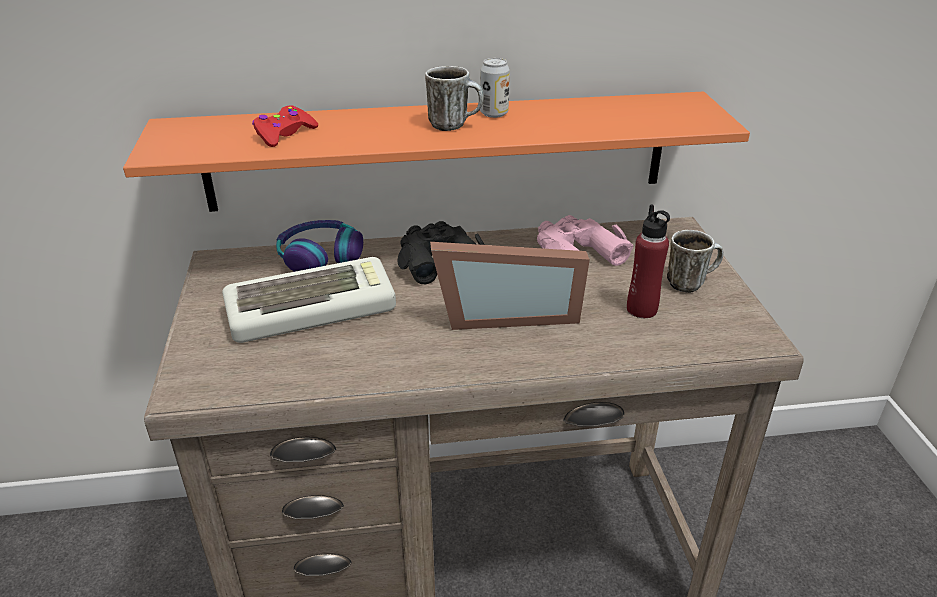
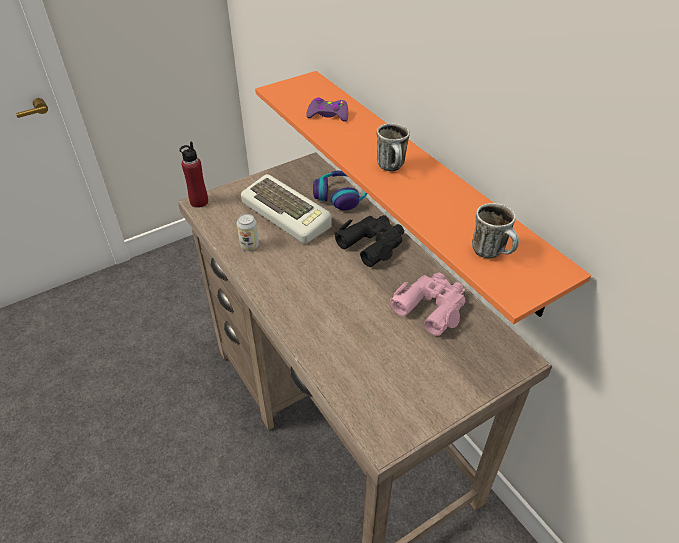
camera: 65 degrees right, 10 degrees up
(284, 134) = (328, 115): red game controller -> purple game controller
(494, 113) = (428, 178): can -> can (249, 245)
(506, 314) = (331, 293): picture frame -> none
(642, 309) = (380, 360): red bottle -> red bottle (199, 202)
(690, 283) = (436, 382): mug -> mug (492, 252)

